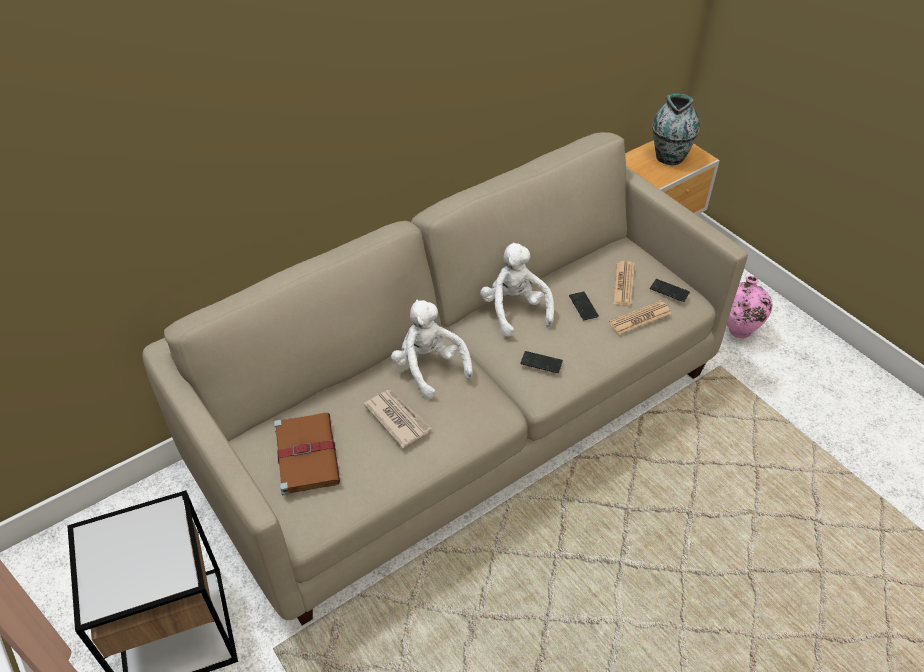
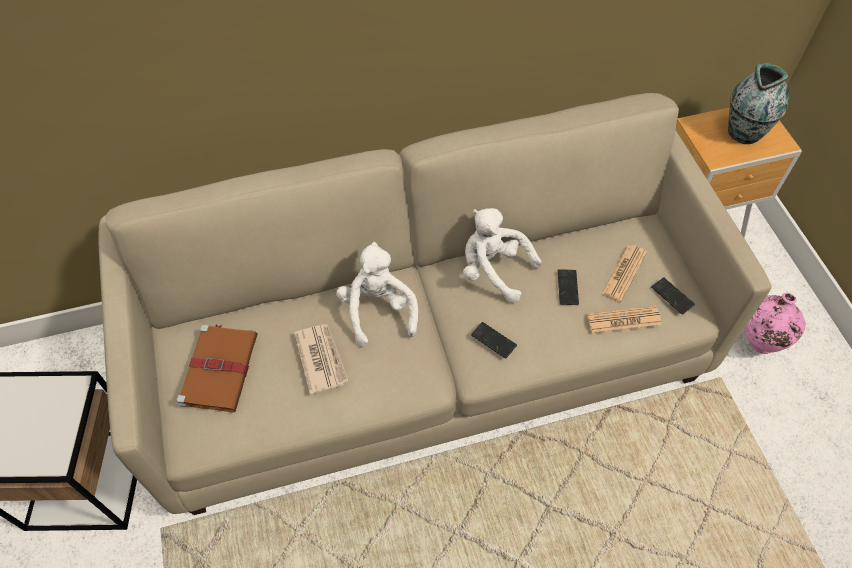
camera: 20 degrees right, 10 degrees up
(515, 310) = (493, 270): white plush toy -> white plush toy turned 60 degrees counterclockwise

